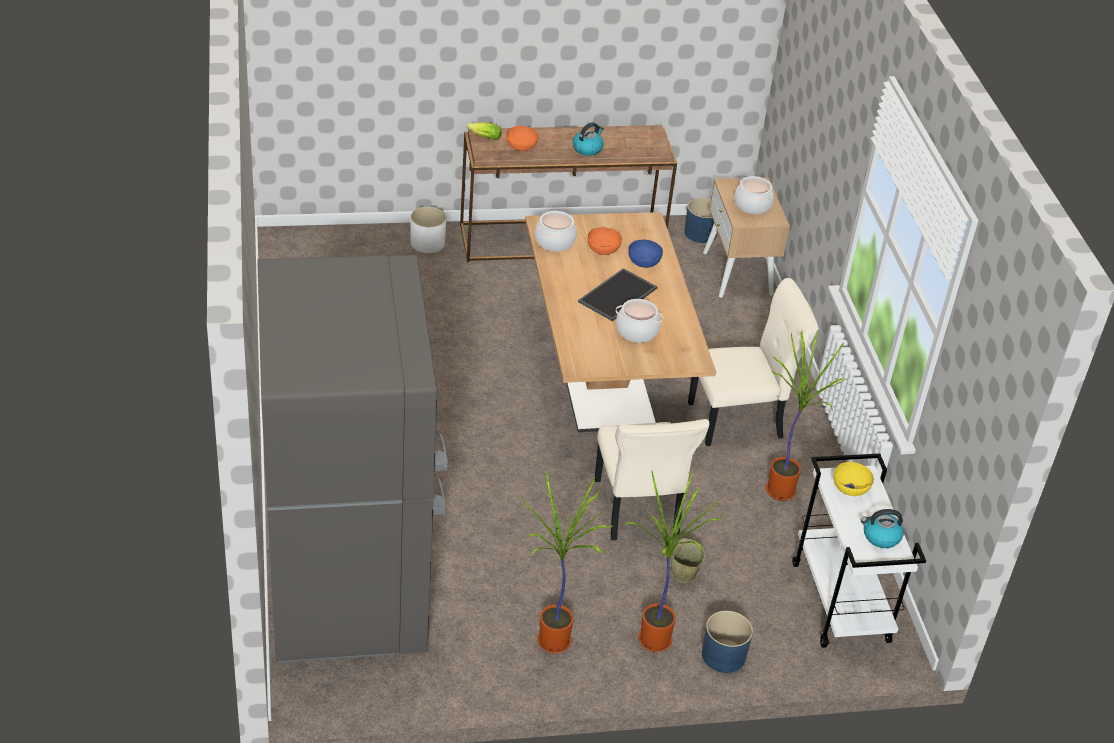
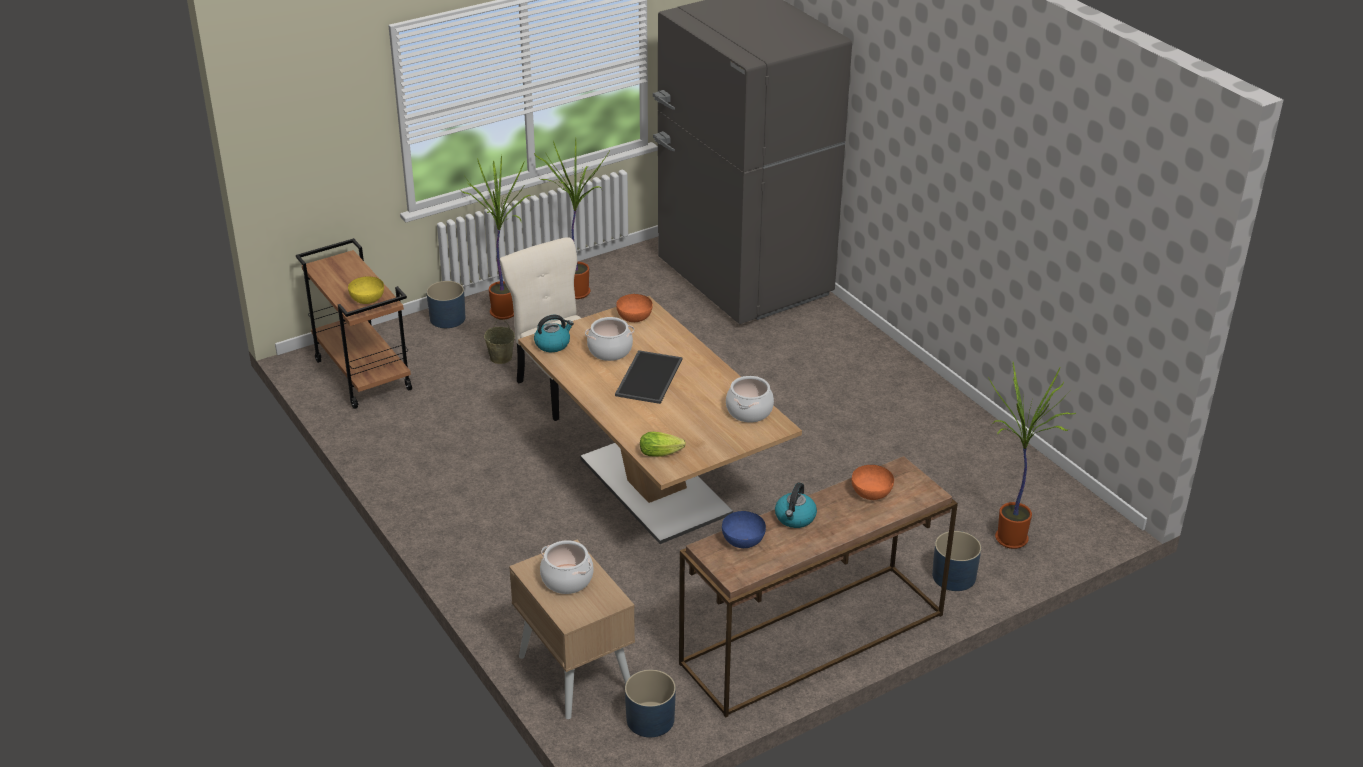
camera: 160 degrees right, 5 degrees down
(427, 243) = (954, 577): white planter -> blue planter
(483, 137) = (924, 490): lettuce -> lettuce (662, 453)
(602, 249) = (695, 418): orange bowl -> orange bowl (635, 317)
(643, 262) = (644, 419): blue bowl -> blue bowl (743, 540)
(739, 420) = (502, 492): beige chair -> none
(781, 489) = (439, 443): potted plant -> potted plant (1012, 541)
(841, 603) = (361, 375): white cart -> brown cart
(880, 537) = (335, 274): kettle -> kettle (553, 344)

